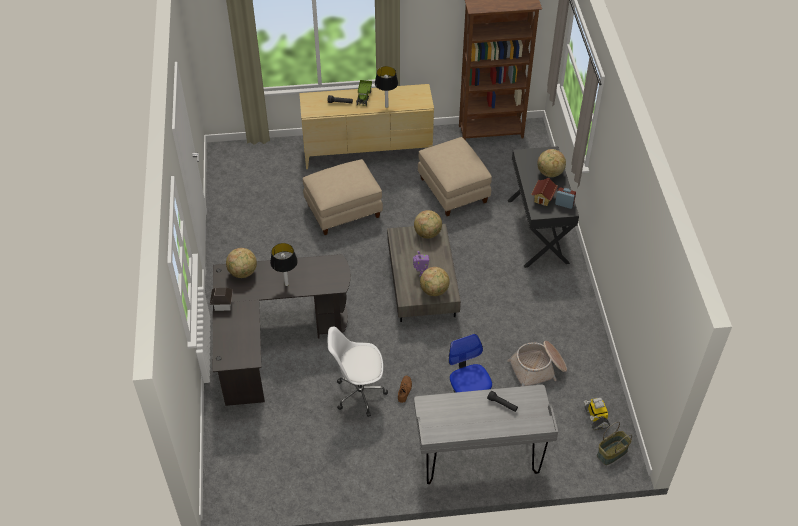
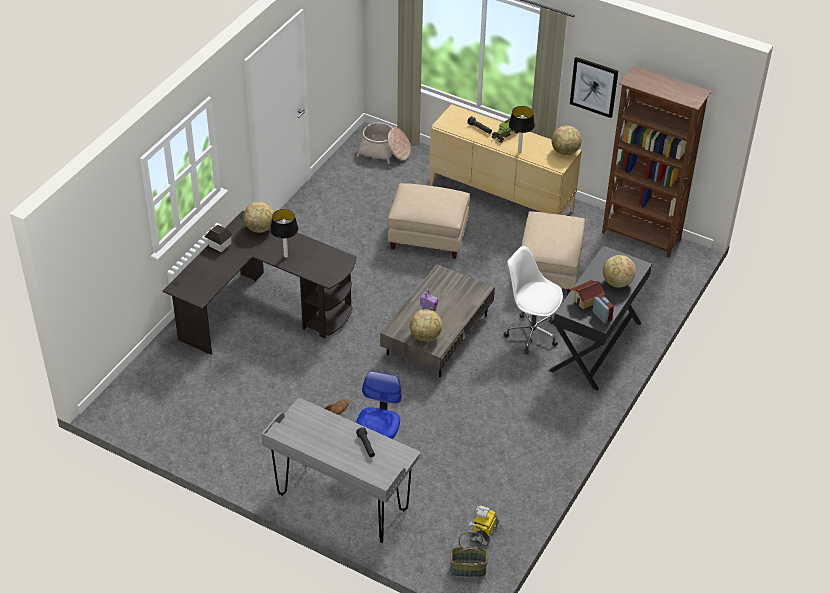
camera: 35 degrees right, 5 degrees down
(358, 394) = (292, 392): white office chair -> white office chair (530, 334)
(427, 233) = (468, 287): globe -> globe (565, 152)
(428, 27) = (594, 86): none -> picture
(538, 369) = (472, 462): basket -> basket (384, 151)

